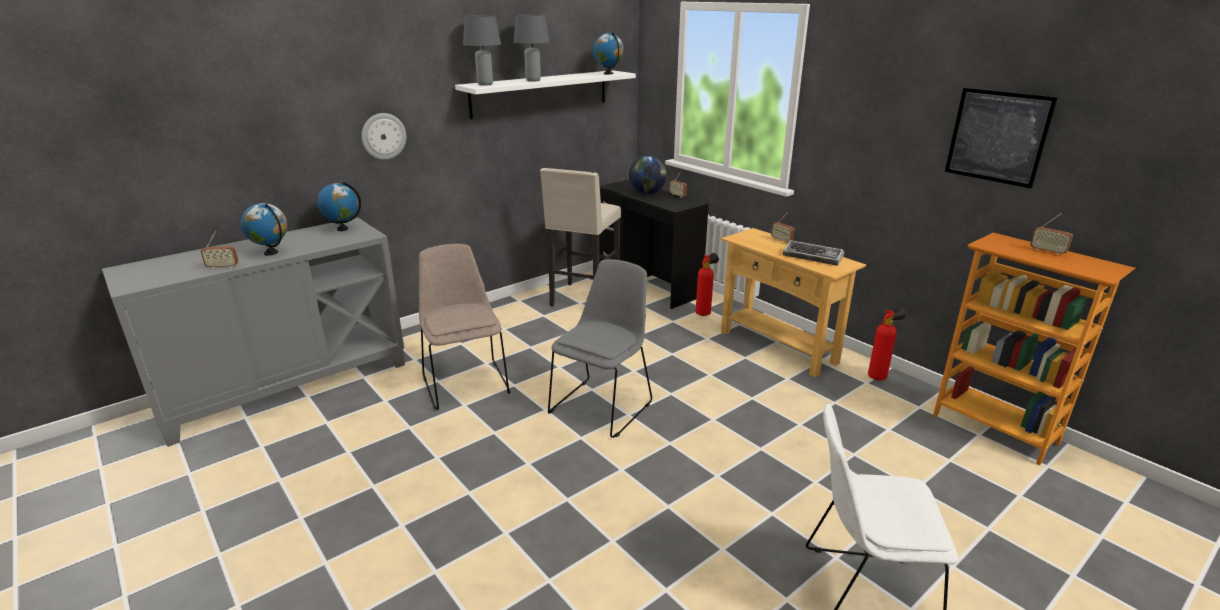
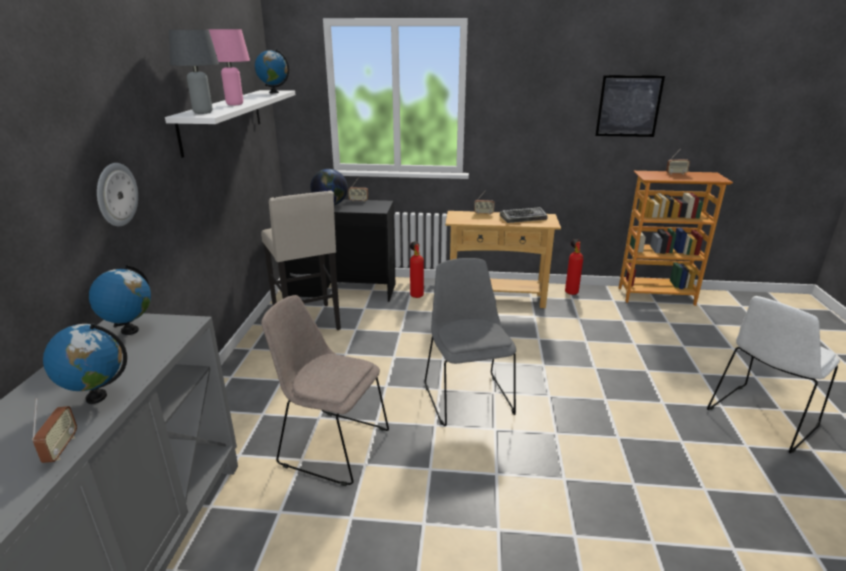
camera: 45 degrees left, 0 degrees up
(222, 267) = (61, 449): radio -> radio turned 45 degrees counterclockwise
(533, 80) = (234, 104): grey table lamp -> pink table lamp

